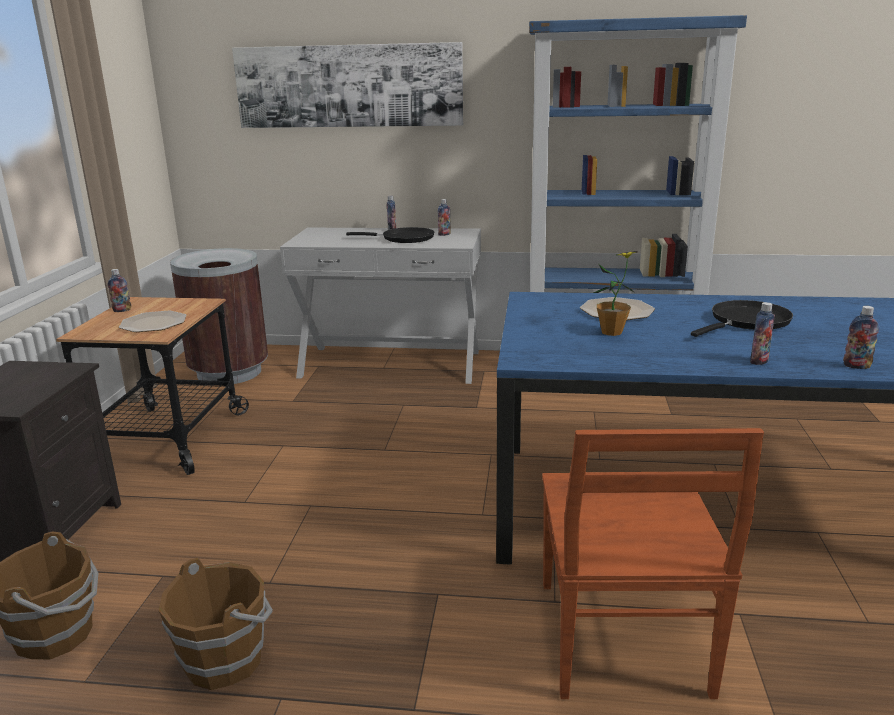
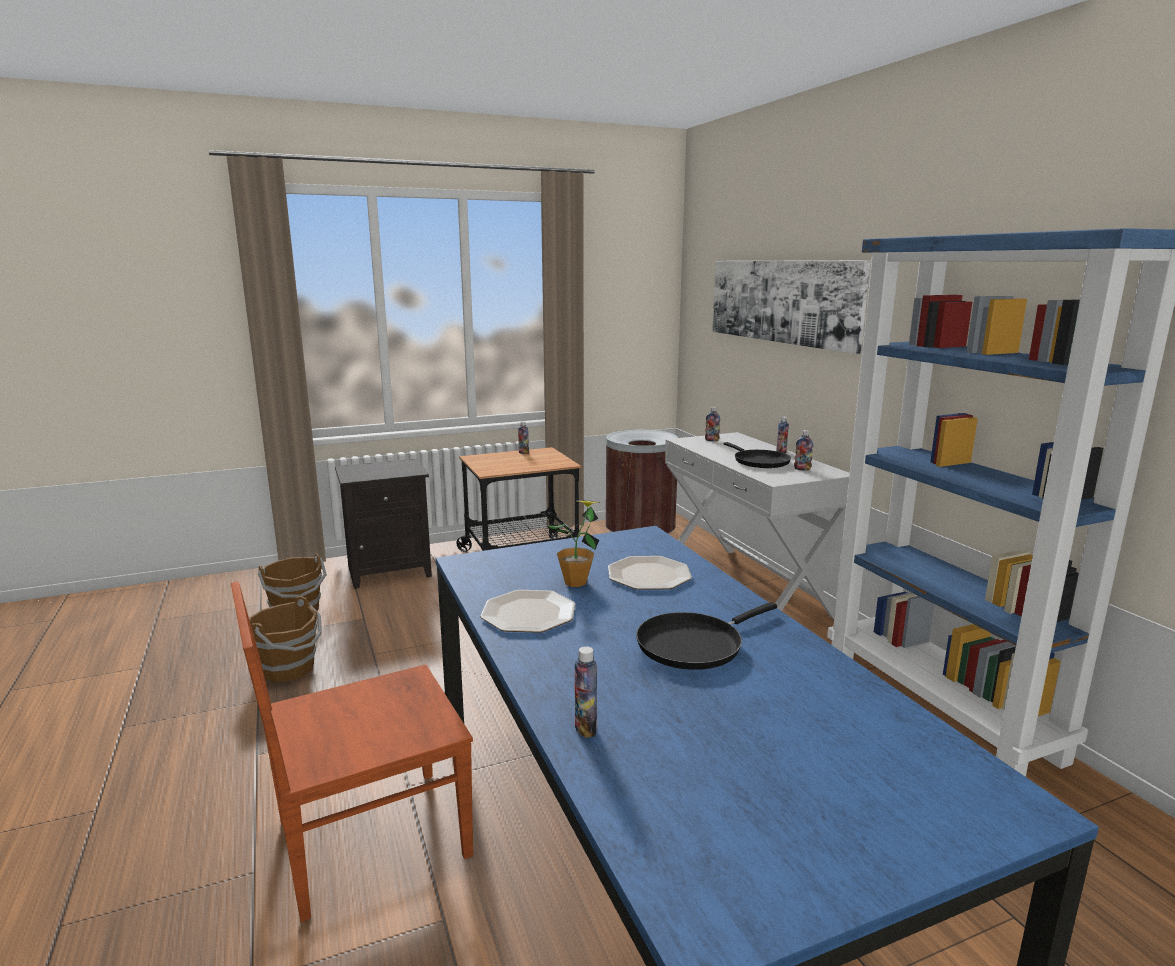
camera: 60 degrees right, 5 degrees down
(154, 323) = (508, 465): plate -> plate (529, 613)
(747, 321) = (694, 644): black frying pan -> black frying pan turned 120 degrees clockwise
(759, 361) = (549, 663): bottle -> bottle (712, 440)

